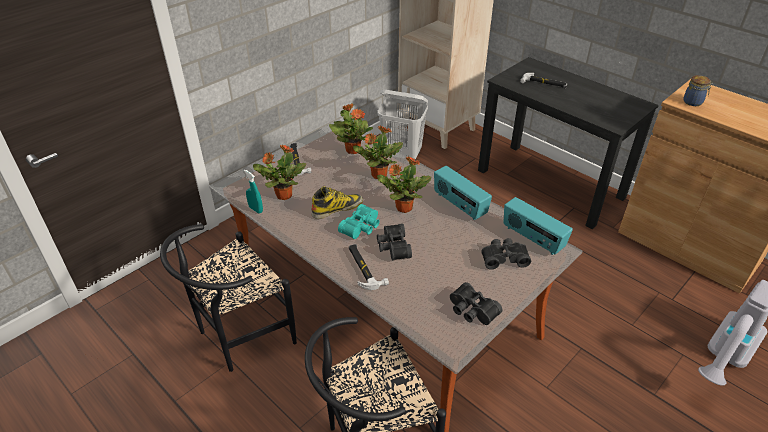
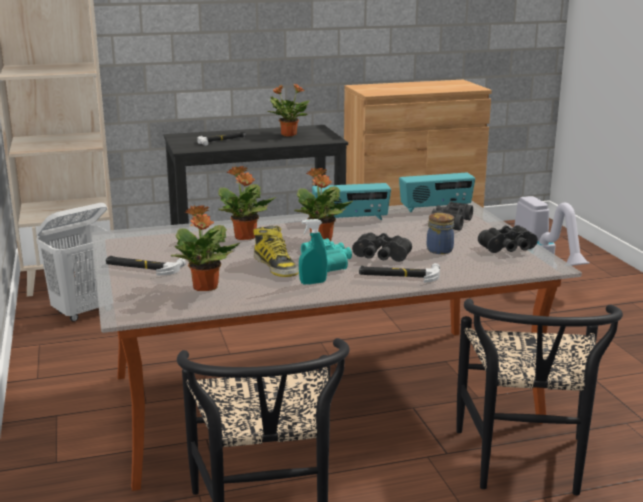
camera: 60 degrees left, 20 degrees down
(256, 209) = (210, 307): turquoise spray bottle -> turquoise spray bottle (313, 283)
(337, 208) = (276, 267): boot -> boot turned 150 degrees clockwise
(353, 150) = (173, 238): potted plant -> potted plant (288, 135)
(693, 102) = (380, 91): jar -> jar (440, 250)

